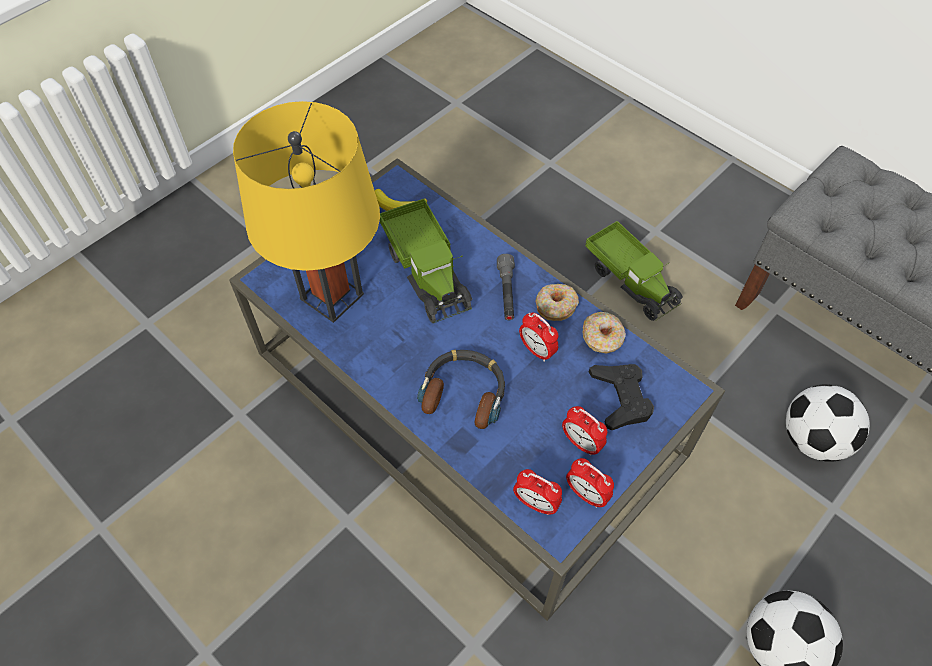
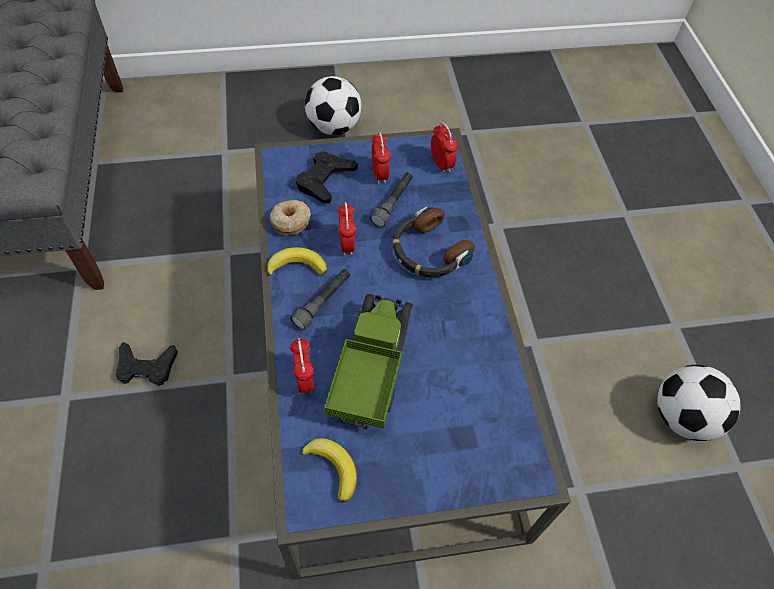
camera: 145 degrees left, 0 degrees up
(331, 296) = (477, 405): yellow table lamp -> none
(538, 419) = (393, 203): none -> grey flashlight
(555, 306) = (297, 265): donut -> banana
(586, 494) = (406, 150): alarm clock -> alarm clock (305, 379)
(631, 280) = (146, 367): toy truck -> black game controller
(813, 439) = (184, 184): football -> football (682, 417)

